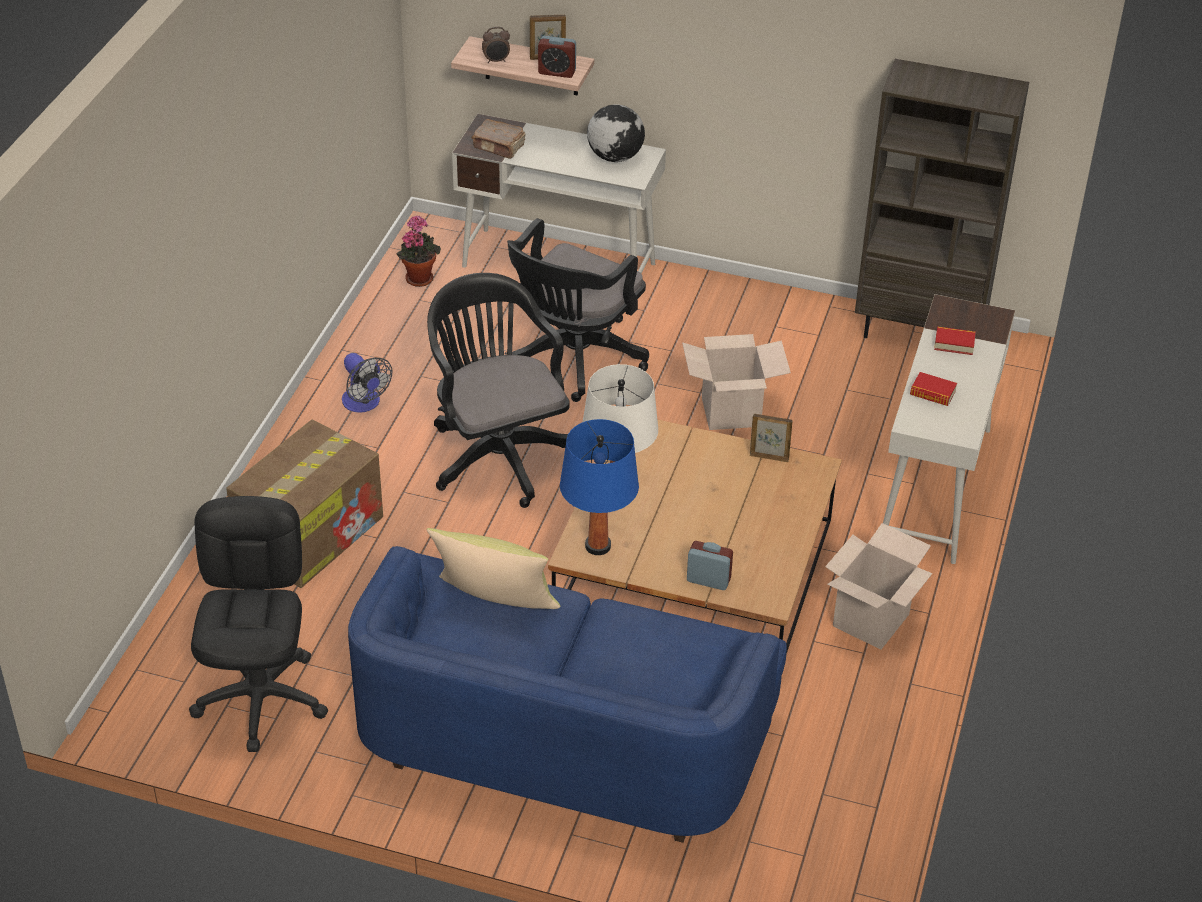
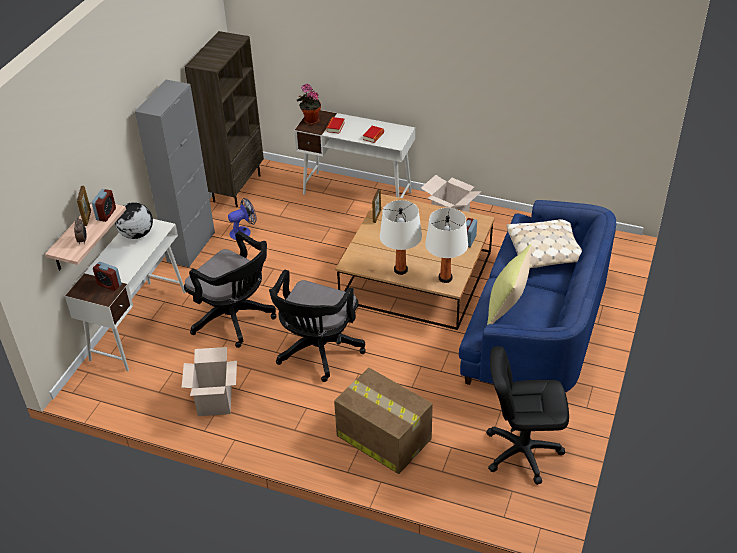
camera: 85 degrees left, 0 degrees up
(364, 404) = (262, 416): fan -> fan (243, 232)
(419, 277) = (133, 392): potted plant -> potted plant (310, 120)
(497, 453) = (317, 352): black office chair -> black office chair turned 45 degrees counterclockwise
(499, 147) = (109, 284): brown book -> alarm clock
(598, 546) = (445, 278): blue table lamp -> white table lamp
(654, 669) = (545, 251): none -> beige pillow
(731, 412) = (292, 257): cardboard box -> cardboard box (215, 402)
(746, 297) = (191, 247): none -> grey cabinet

